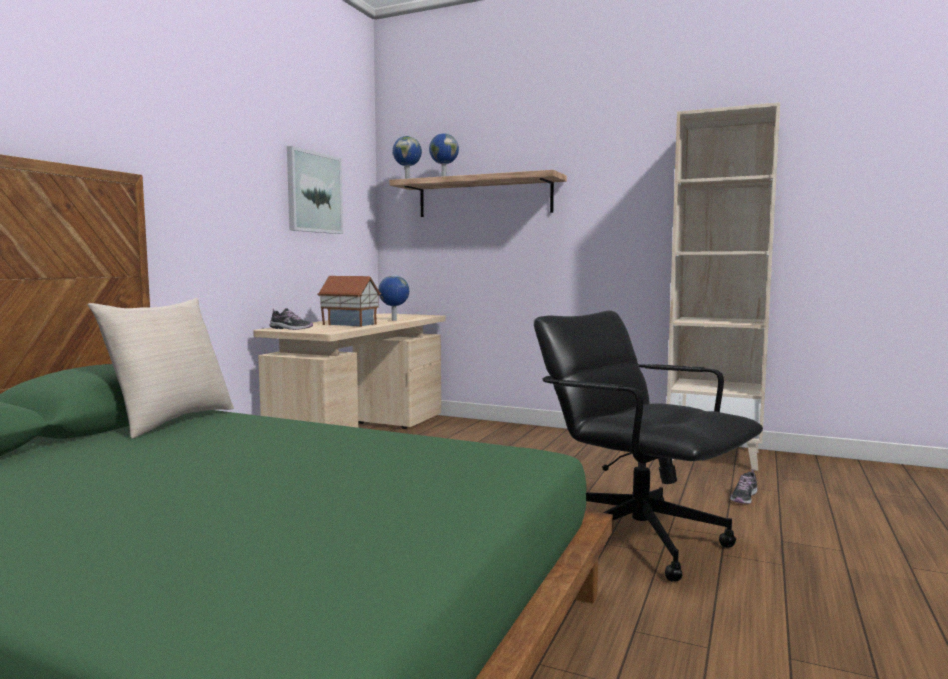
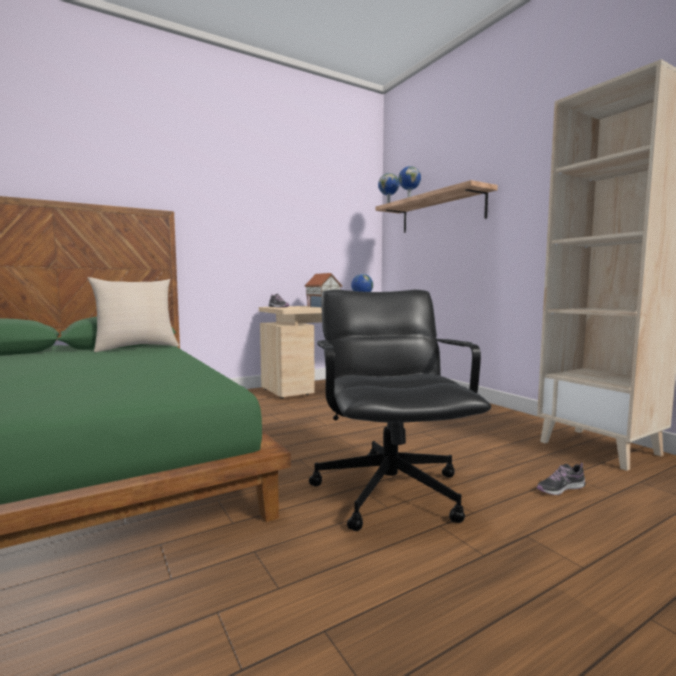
camera: 35 degrees right, 0 degrees up
(314, 192) = (319, 219): picture -> none

